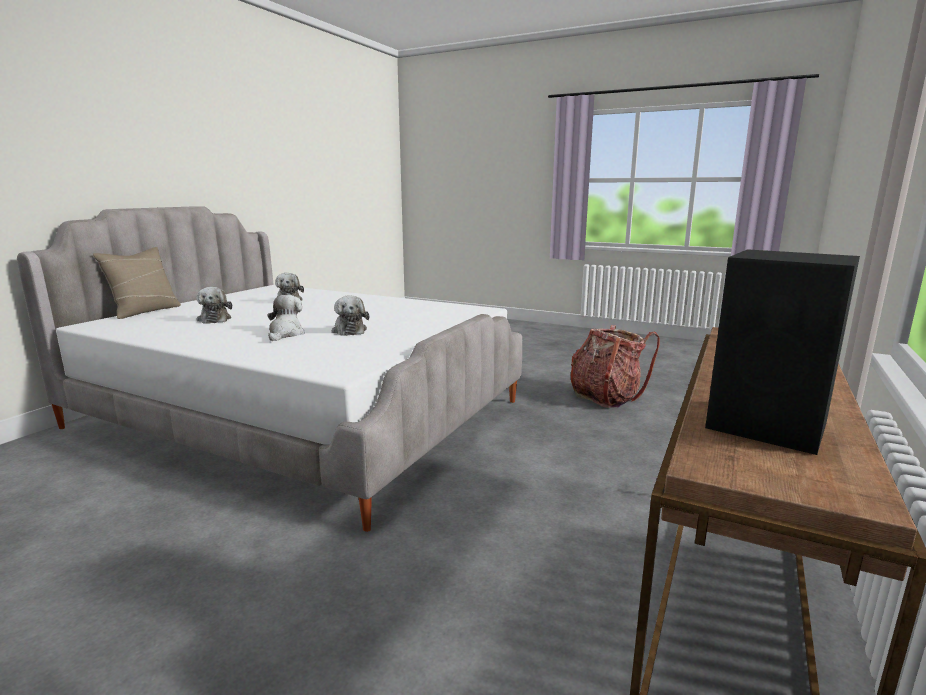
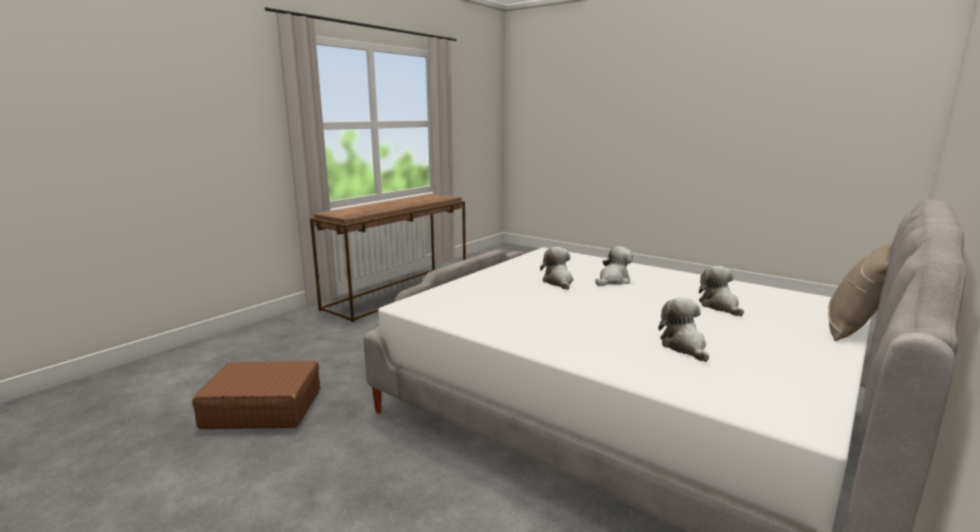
camera: 170 degrees left, 0 degrees up
(285, 334) = (613, 281): plush toy -> plush toy turned 150 degrees counterclockwise
(606, 397) = (262, 408): backpack -> brown suitcase
(769, 426) = (421, 199): black speaker -> none

